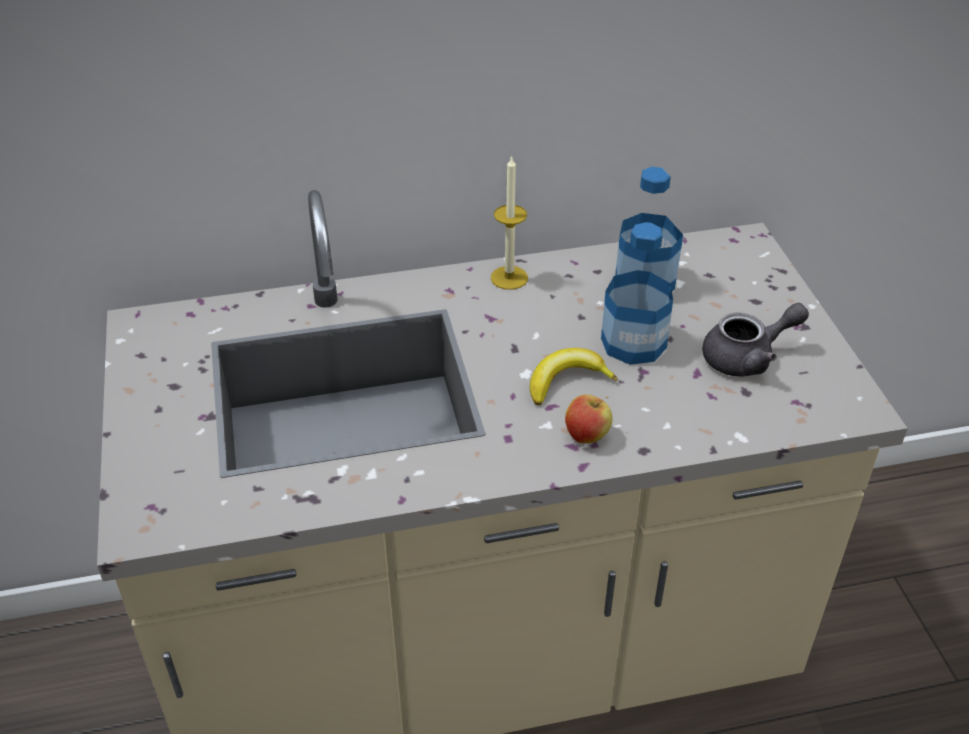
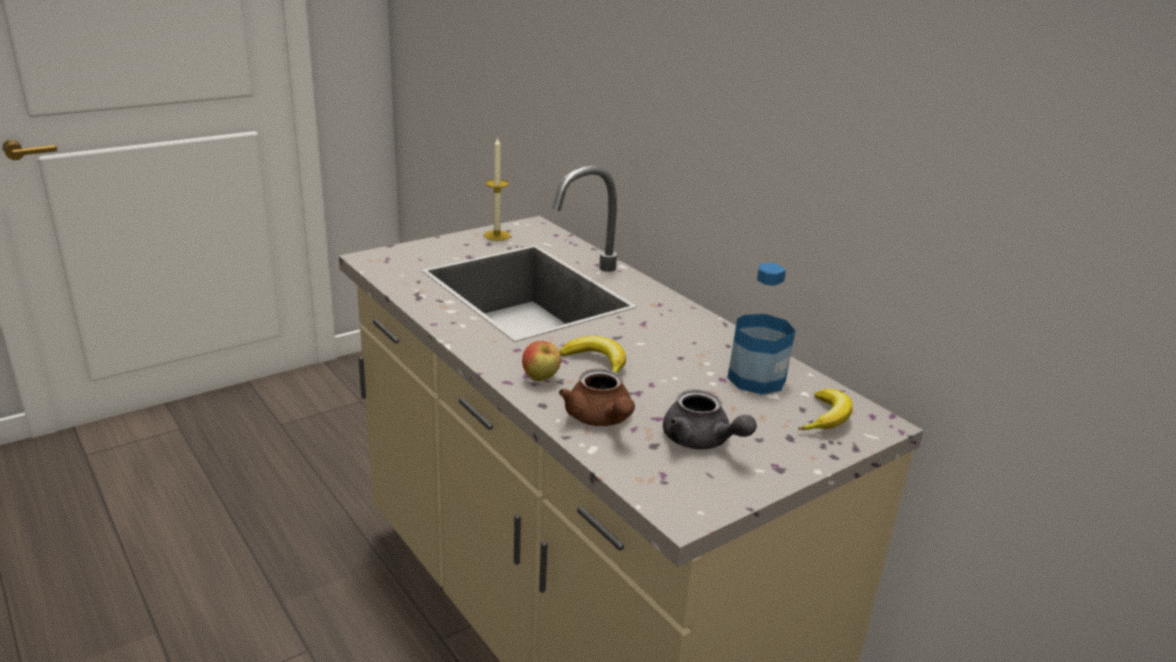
camera: 65 degrees right, 15 degrees down
(509, 278) = (698, 322): candle -> candle (497, 235)
(633, 343) = (669, 384): bottle -> none
(687, 414) = (601, 419): none -> brown teapot
(730, 267) = (826, 418): none -> banana

